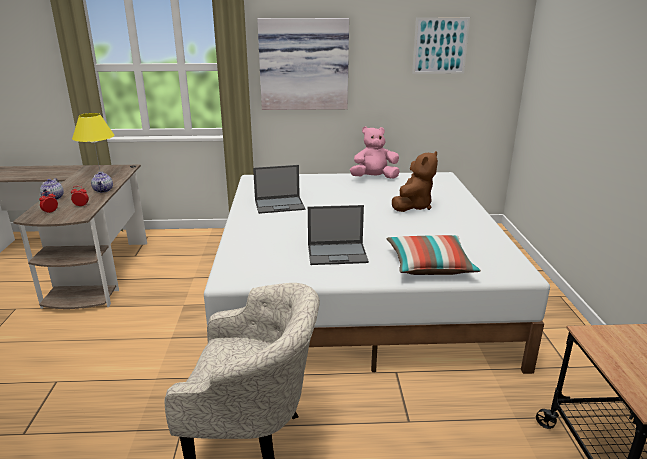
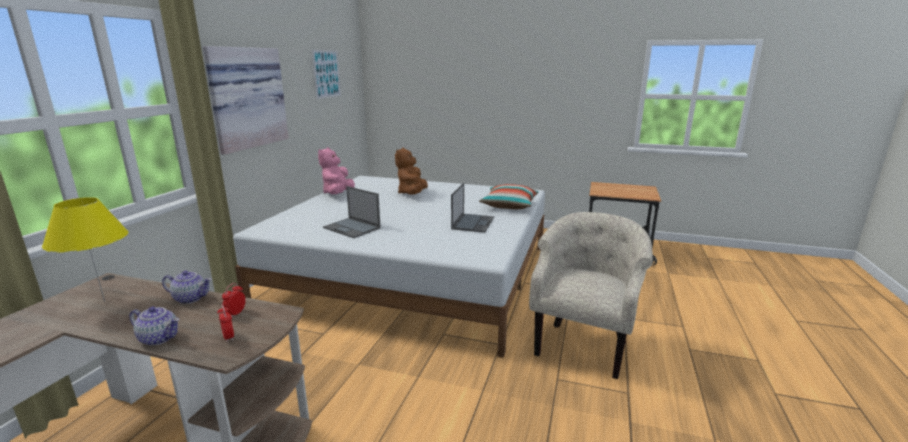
camera: 70 degrees left, 5 degrees down
(280, 205) = (352, 228): laptop -> laptop turned 120 degrees clockwise
(413, 206) = (412, 194): brown plush toy -> brown plush toy turned 135 degrees counterclockwise

